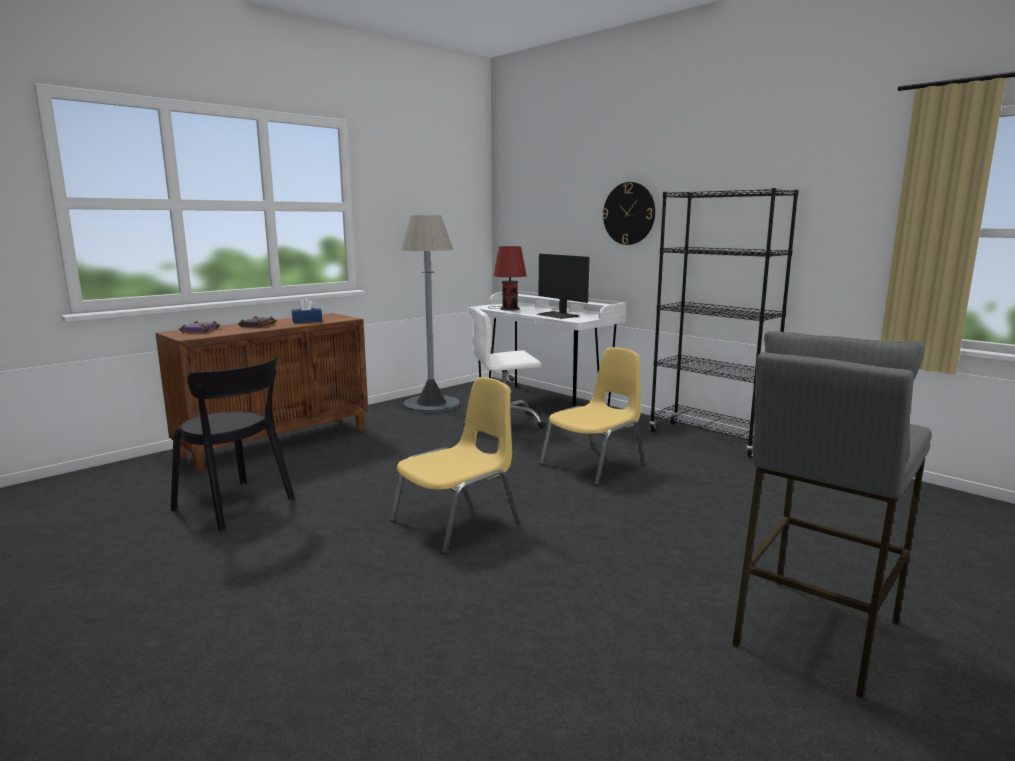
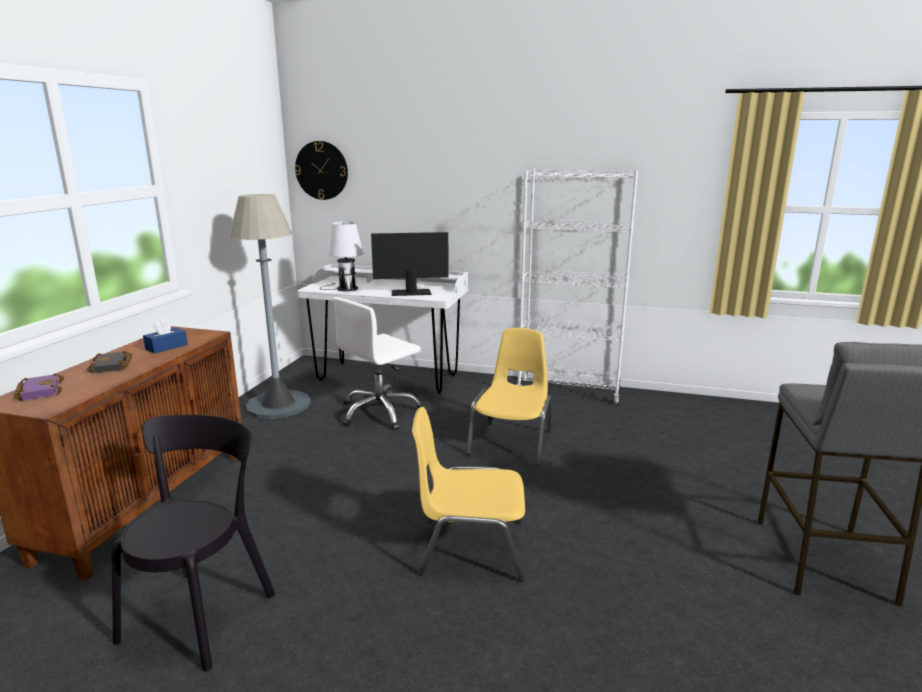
camera: 30 degrees left, 5 degrees up
(237, 506) = (203, 612): black chair -> black chair turned 75 degrees counterclockwise
(457, 522) = (470, 547): yellow chair -> yellow chair turned 105 degrees counterclockwise
(508, 309) = (345, 288): red table lamp -> white table lamp
(558, 315) = (410, 292): monitor -> monitor turned 150 degrees clockwise
(629, 213) = (465, 185): wall clock -> wall clock (321, 170)
(709, 439) = (568, 391): black bookcase -> white bookcase

